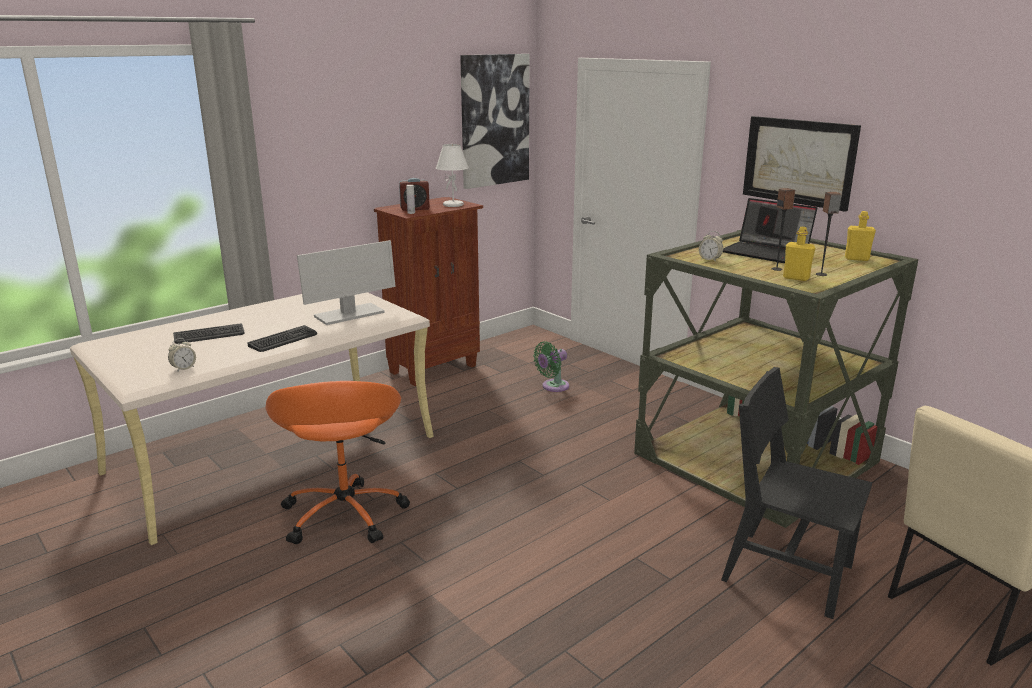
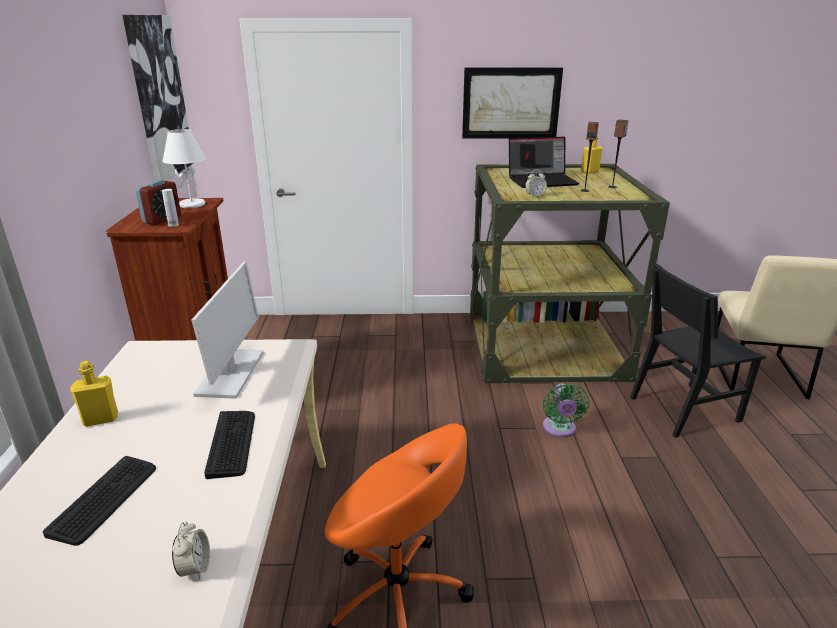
camera: 50 degrees left, 5 degrees up
(553, 387) = (337, 362): green fan -> green fan (559, 429)
(796, 278) = (612, 193): yellow bottle -> yellow bottle (101, 419)

